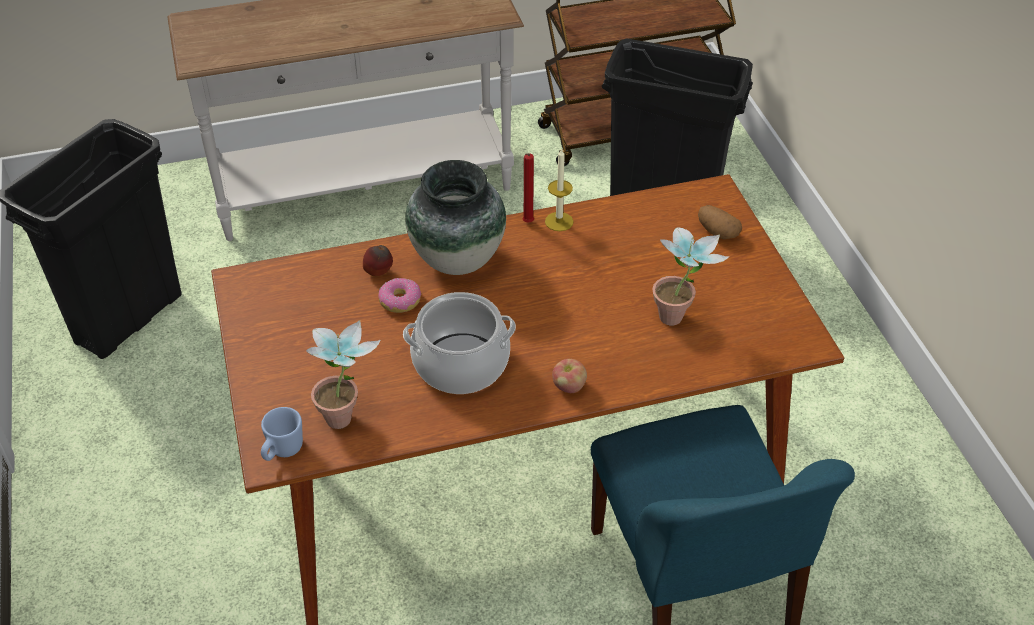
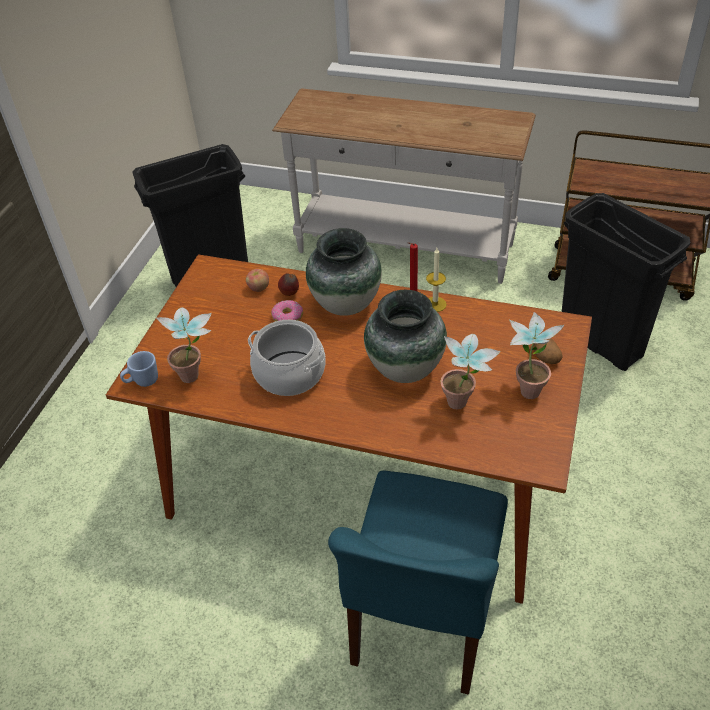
camera: 35 degrees right, 0 degrees up
(569, 386) = (345, 419): apple -> apple (258, 288)
(587, 305) = (405, 369): none -> vase
(727, 271) = (527, 386): none -> potted plant

